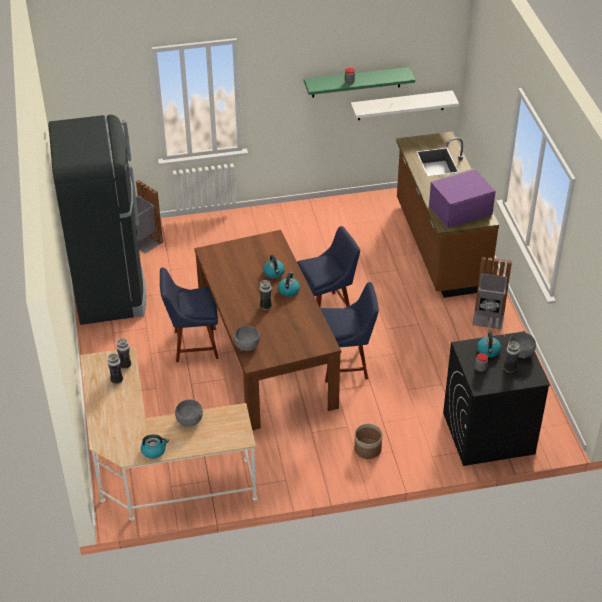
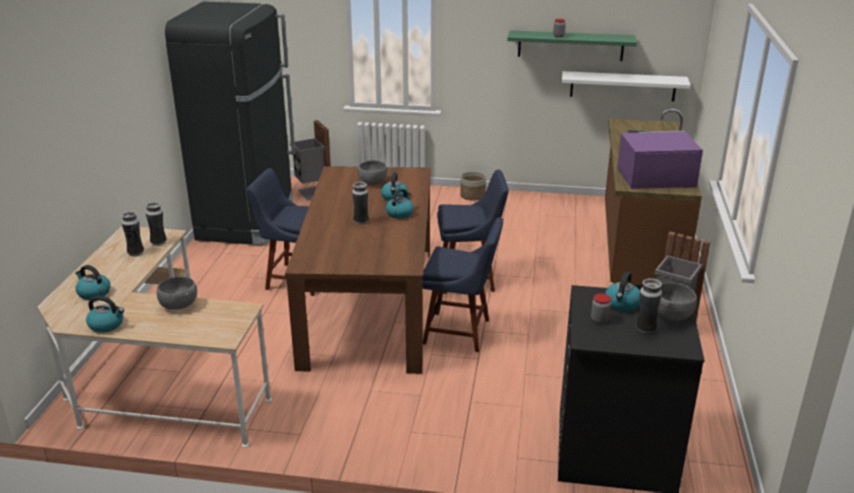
camera: 20 degrees right, 15 degrees down
(119, 426) = (93, 293): none -> kettle
(247, 345) = (309, 249): grey bowl -> grey bowl (372, 182)
(368, 449) = (432, 427): planter -> planter (472, 196)

